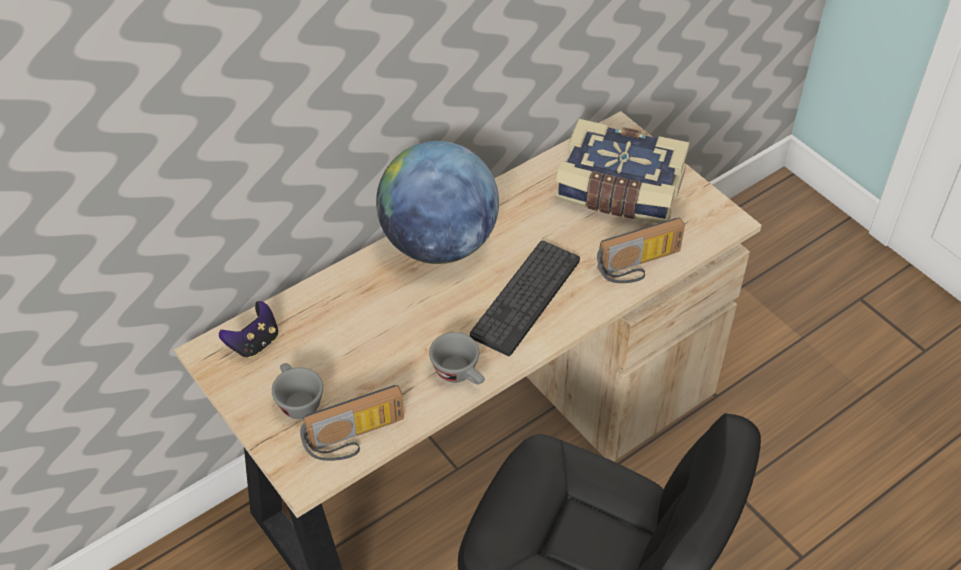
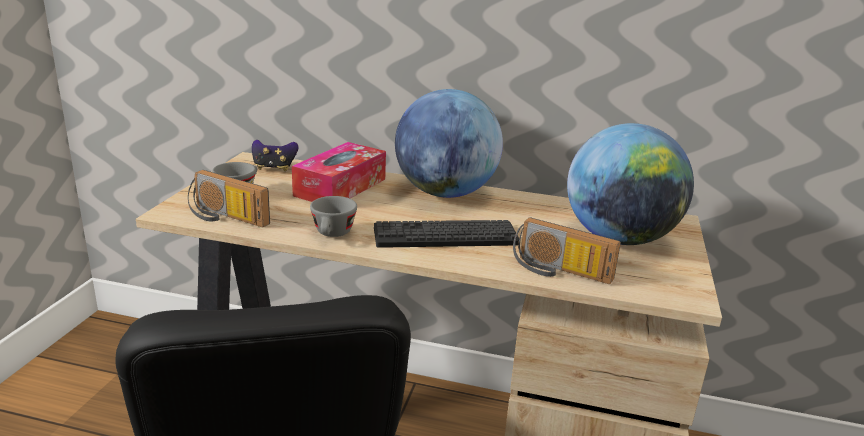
camera: 50 degrees right, 25 degrees down
(356, 314) = (340, 187): none -> tissue box
(619, 191) = (619, 238): book -> globe

